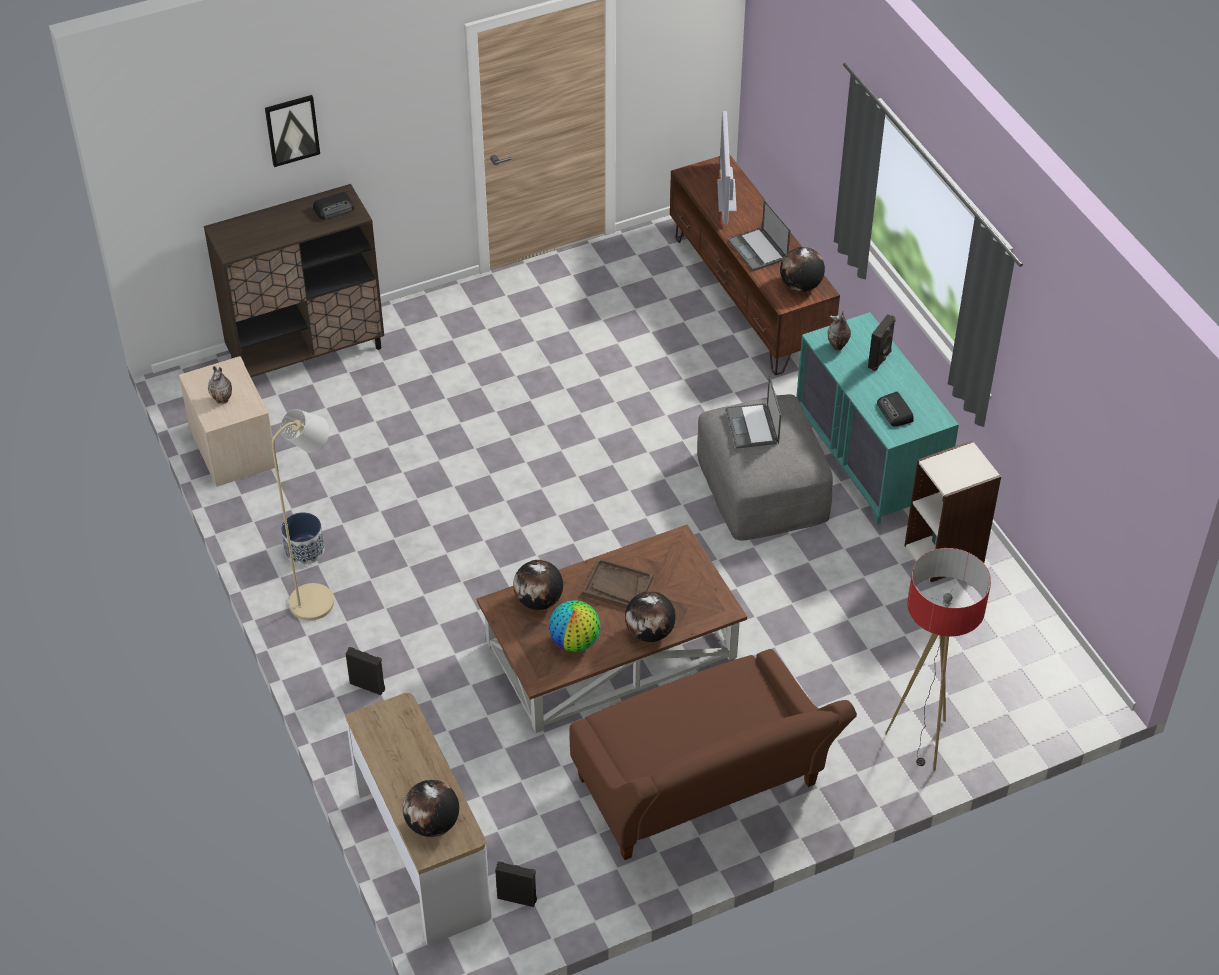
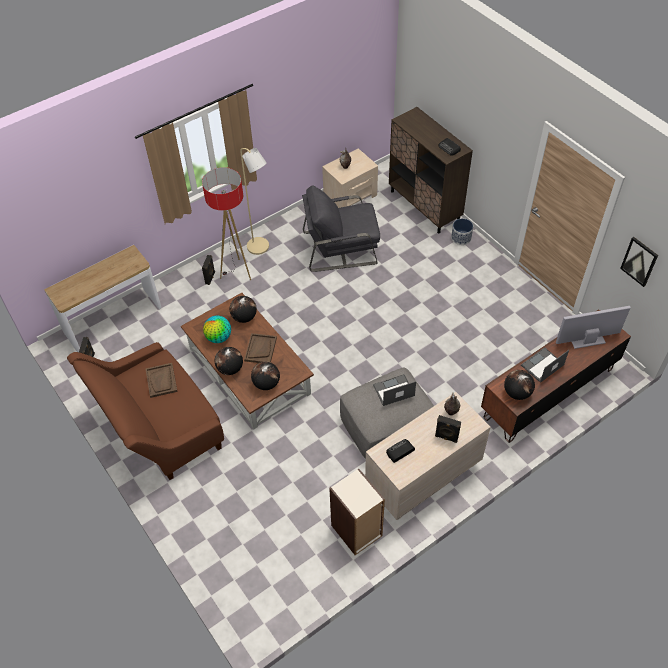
camera: 80 degrees right, 5 degrees up
(292, 130) = (461, 97): picture -> picture (639, 261)
(305, 550) = (290, 236): planter -> planter (461, 238)
(362, 482) = (341, 247): none -> grey armchair
(432, 824) = (70, 289): globe -> globe (266, 384)
(661, 724) = (161, 381): none -> brown tray
(868, 463) = (422, 478): turquoise dresser -> beige dresser
(921, 742) = (205, 532): floor lamp -> floor lamp (236, 272)

